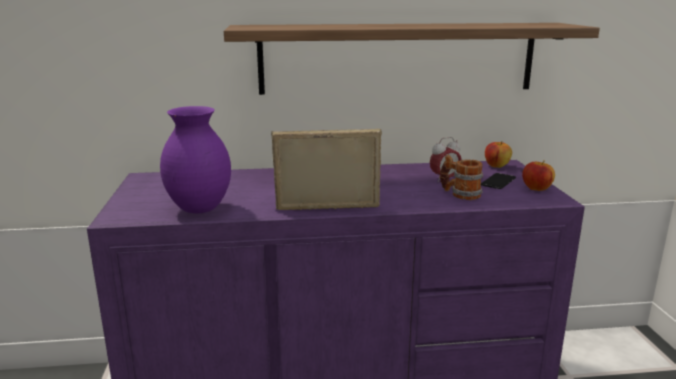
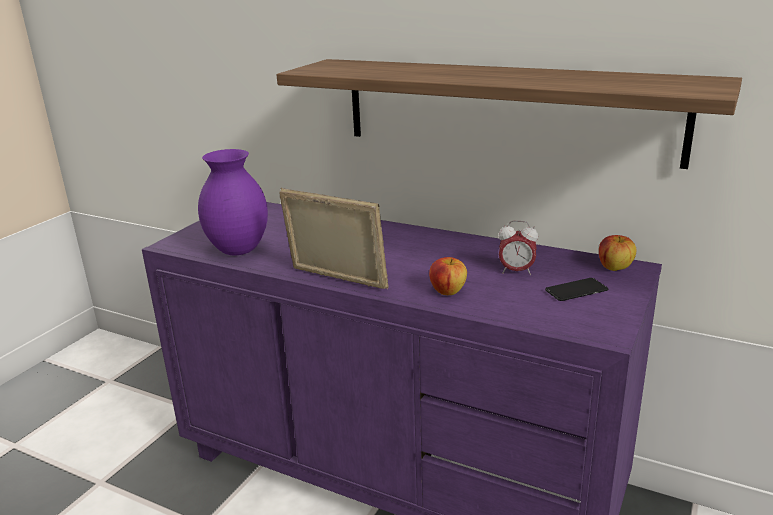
camera: 35 degrees right, 5 degrees up
(460, 194) = (500, 296): mug -> none
(536, 189) = (609, 312): apple -> apple (448, 291)

